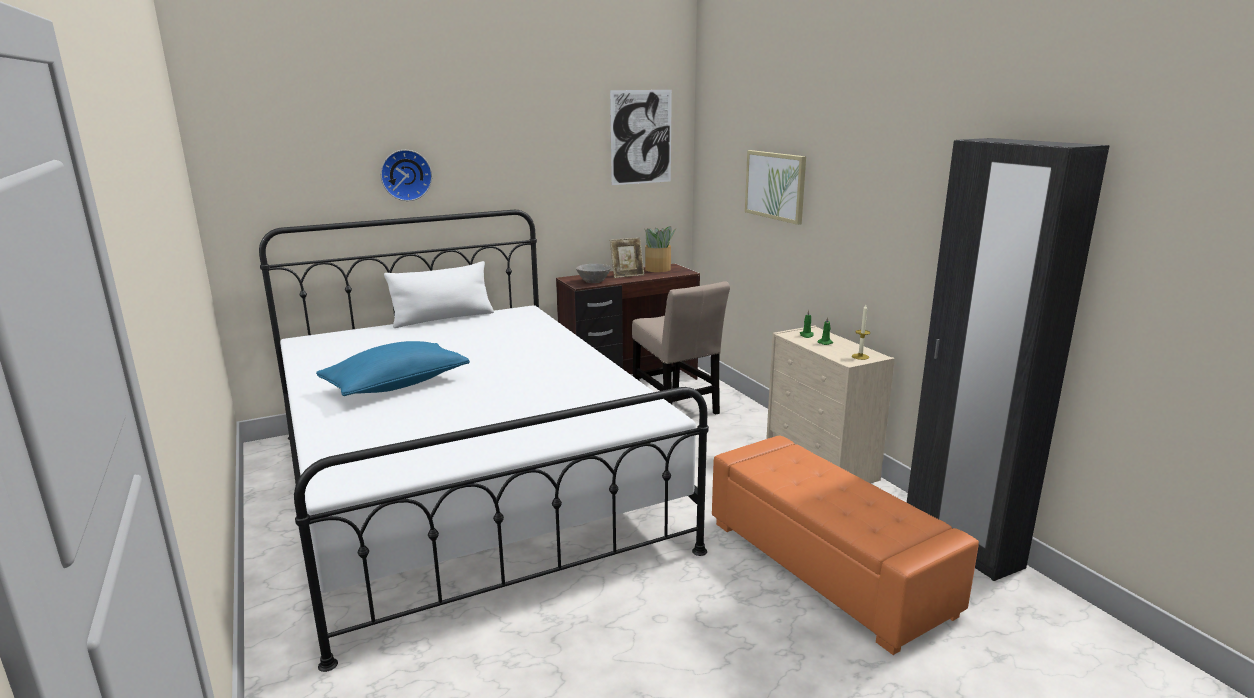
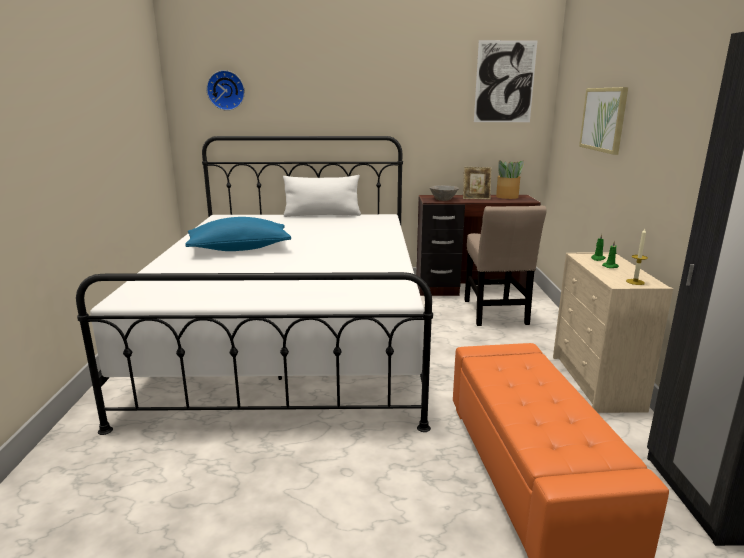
camera: 25 degrees right, 0 degrees up
(405, 175) = (306, 104): wall clock -> wall clock (226, 90)

